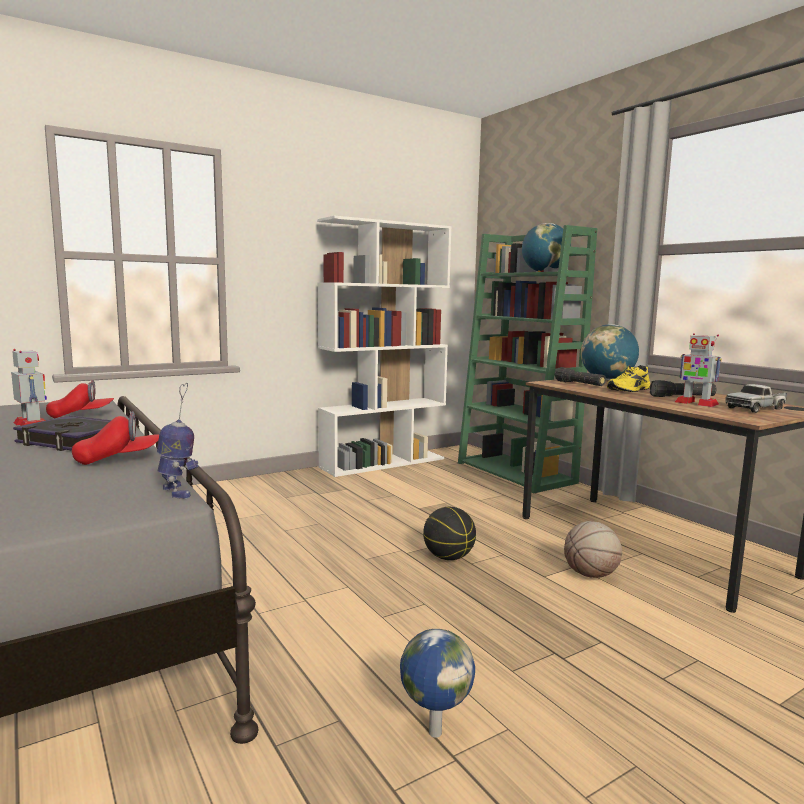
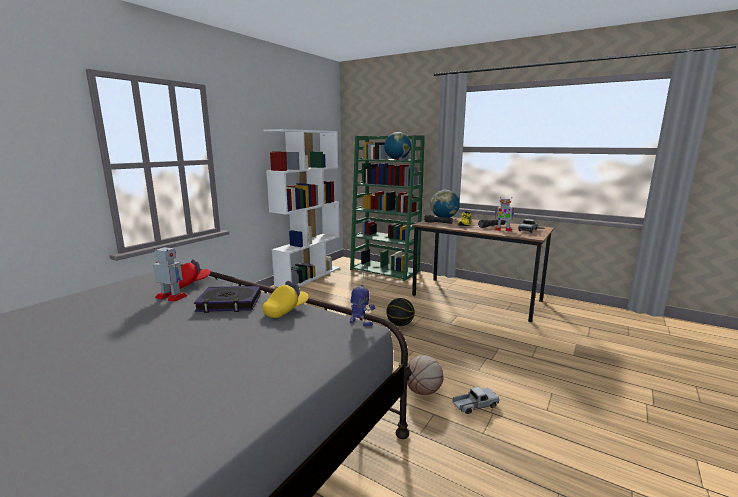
camera: 25 degrees left, 5 degrees up
(118, 459) = (286, 310): red cap -> yellow cap
(434, 732) = (475, 405): globe -> toy truck
(591, 575) = (467, 318): basketball -> basketball (423, 391)

